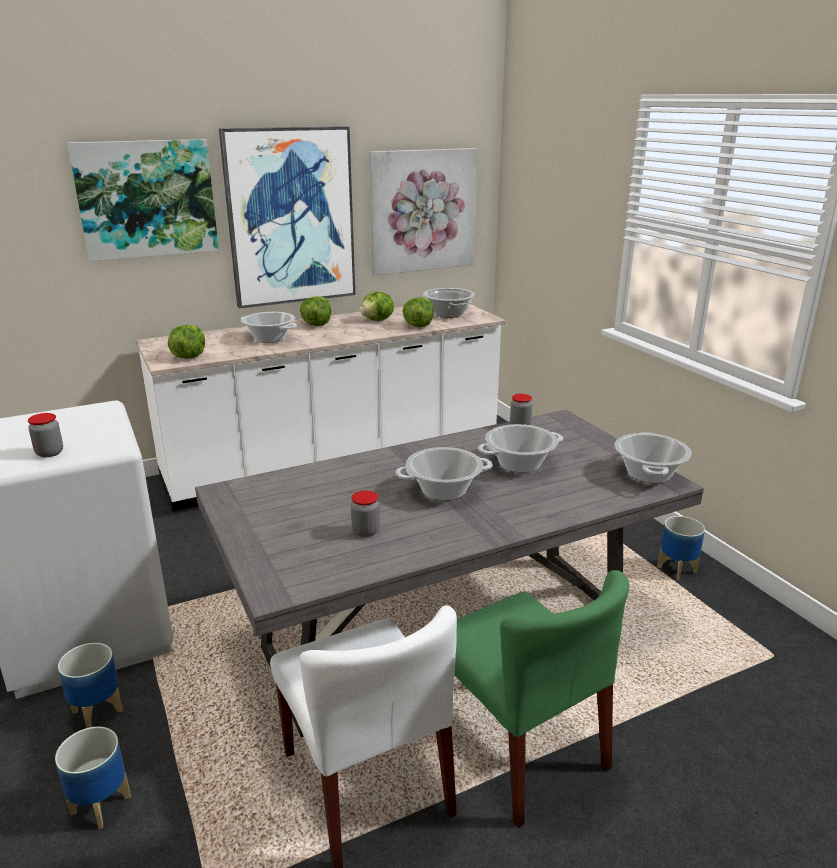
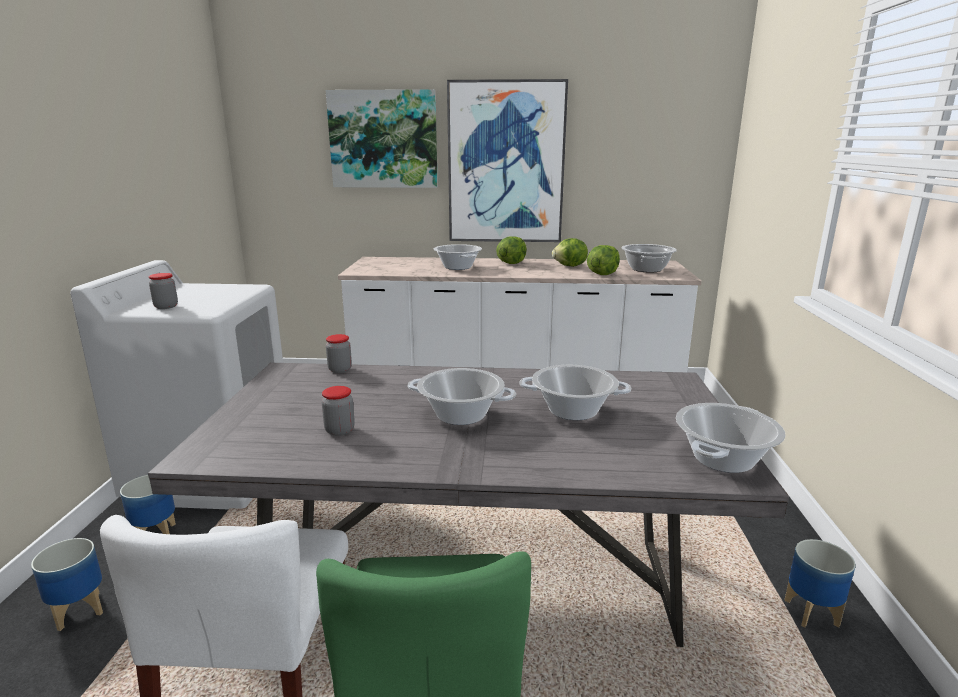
camera: 30 degrees right, 5 degrees down
(188, 357) = (378, 270): lettuce -> none
(422, 211) = (643, 167): picture -> none
(520, 425) = (622, 376): jar -> jar (340, 369)

